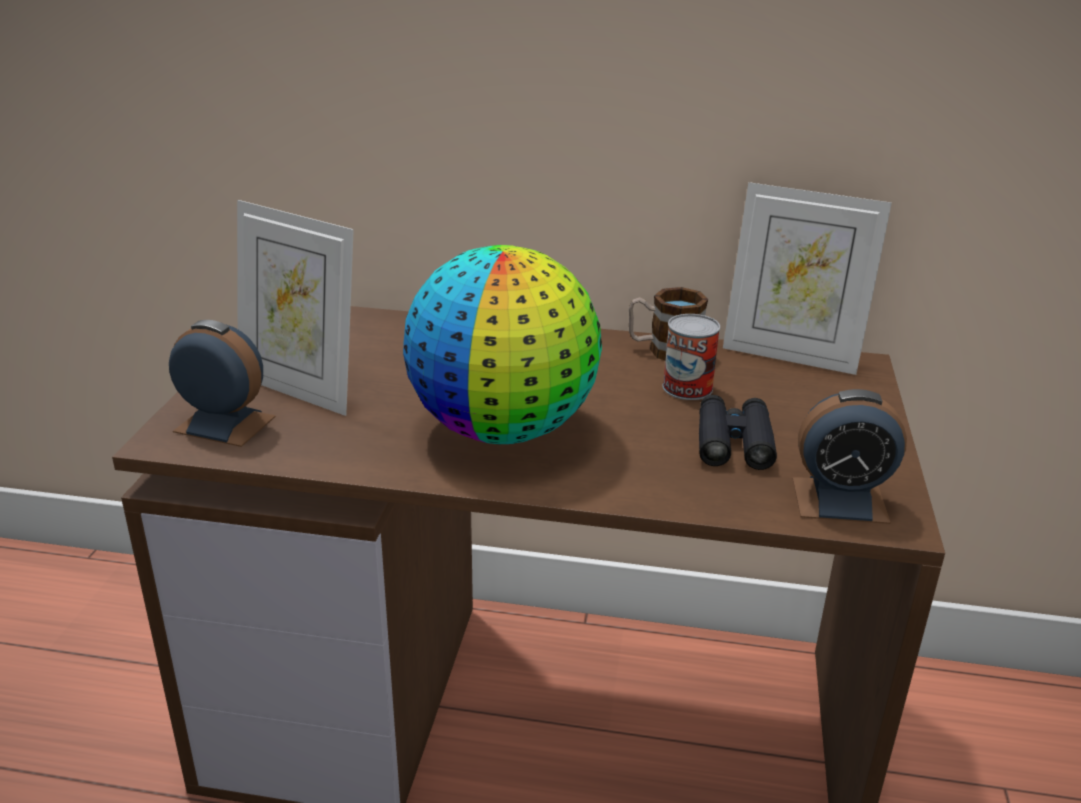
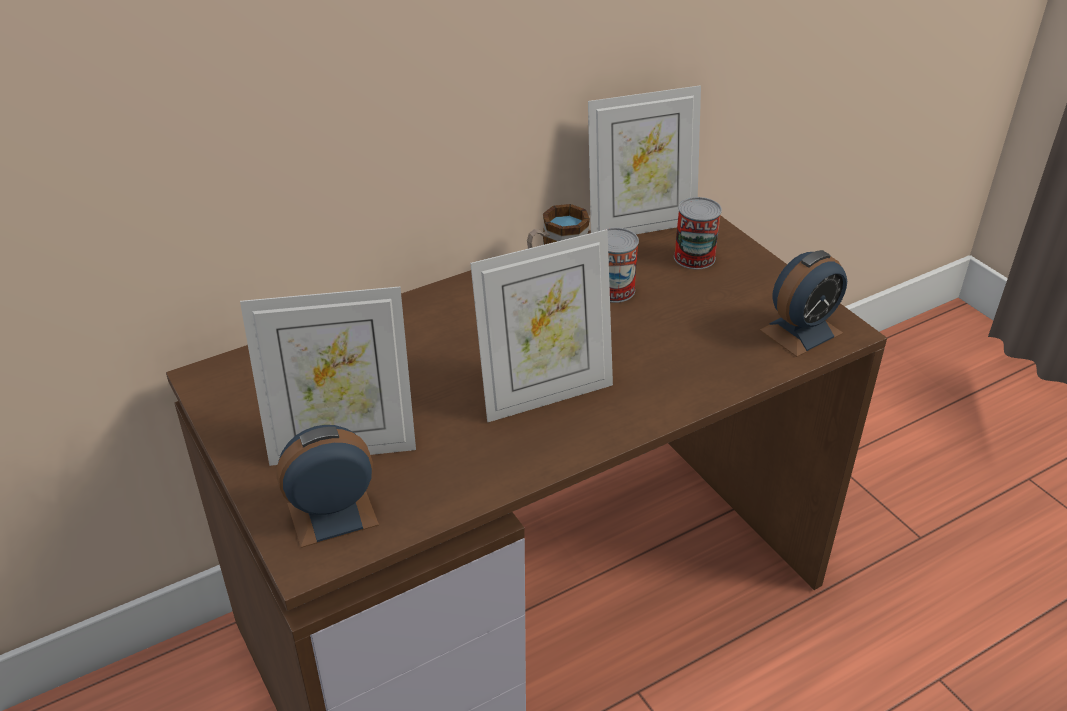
camera: 40 degrees left, 10 degrees up
(503, 429) = (545, 394): globe -> picture frame
(733, 442) = (695, 321): black binoculars -> none
(811, 397) = (694, 257): none -> can

